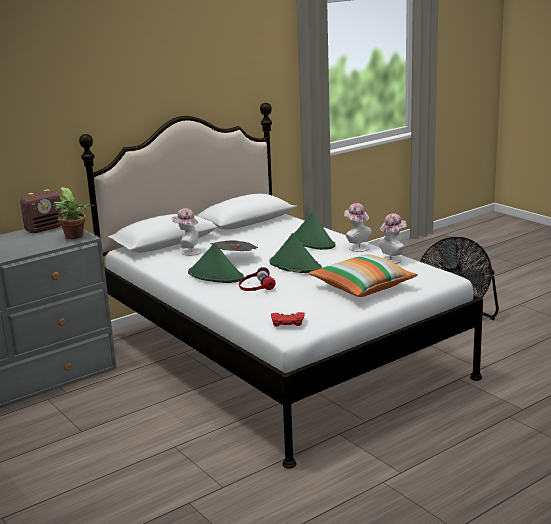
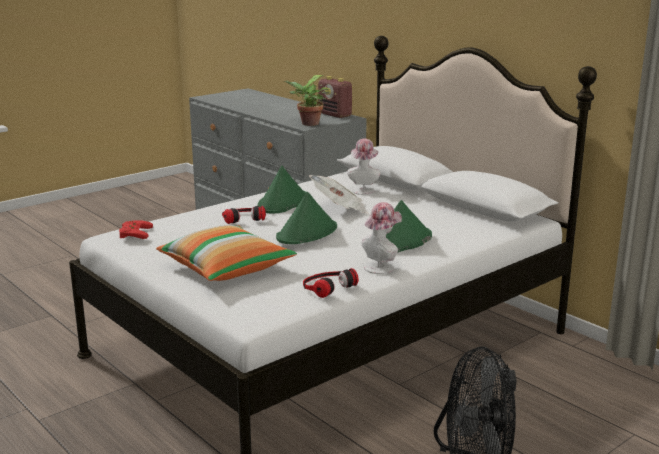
camera: 85 degrees right, 0 degrees up
(392, 259) = (327, 286): hat -> headphones

